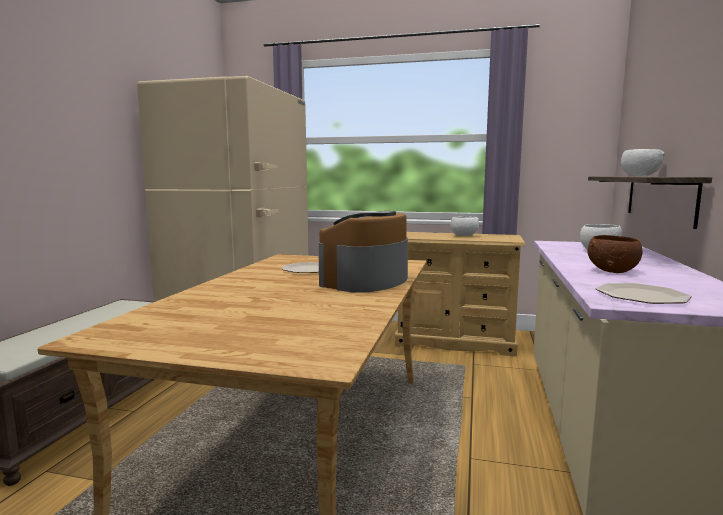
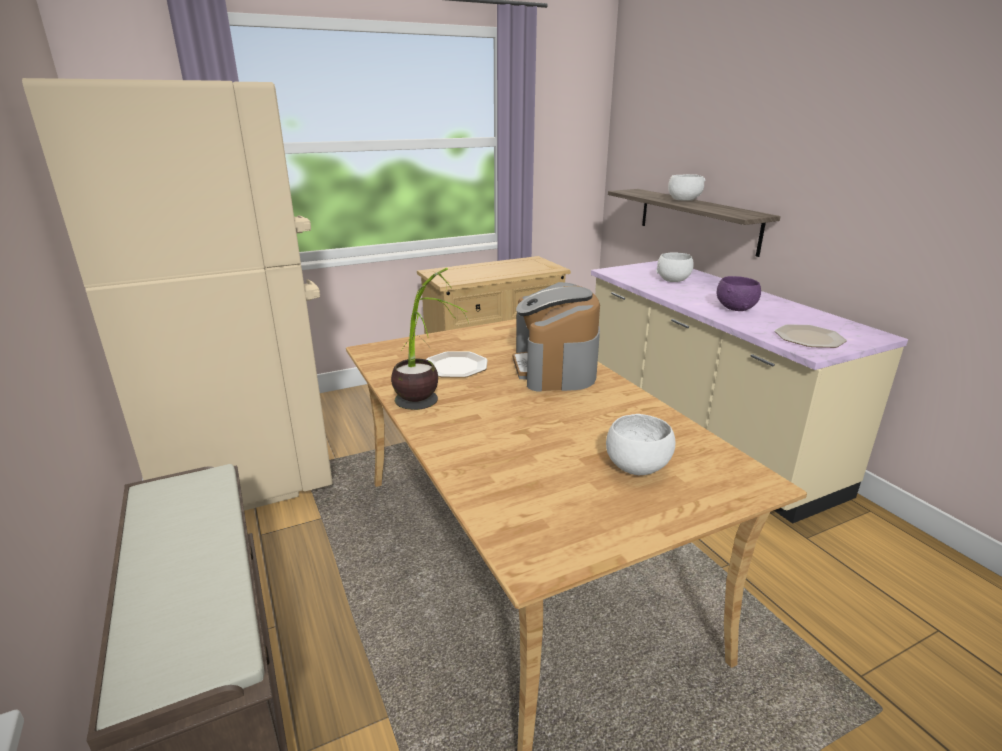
camera: 40 degrees left, 15 degrees up
(235, 279) = (425, 411): none -> potted plant
(463, 236) = (496, 268): white bowl -> white bowl (636, 467)
(613, 271) = (736, 308): brown bowl -> purple bowl

